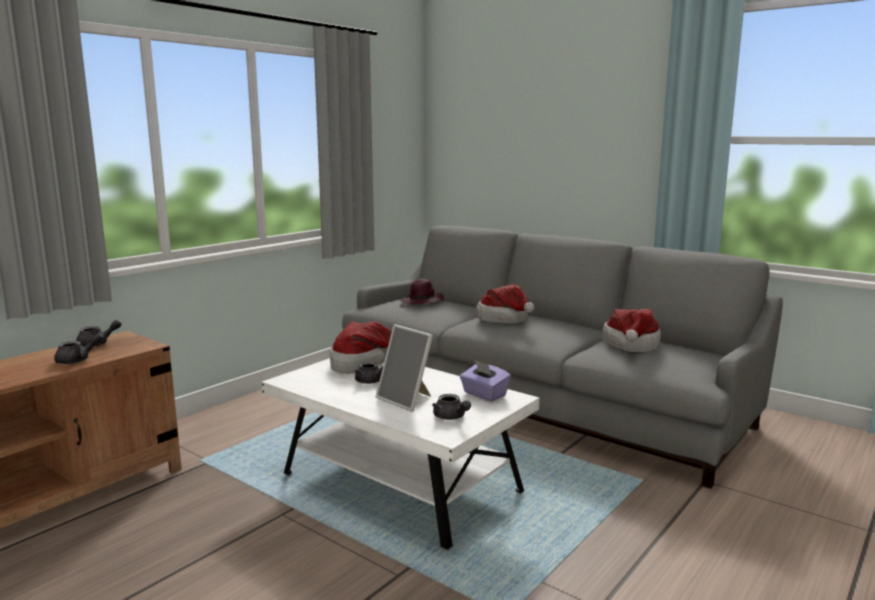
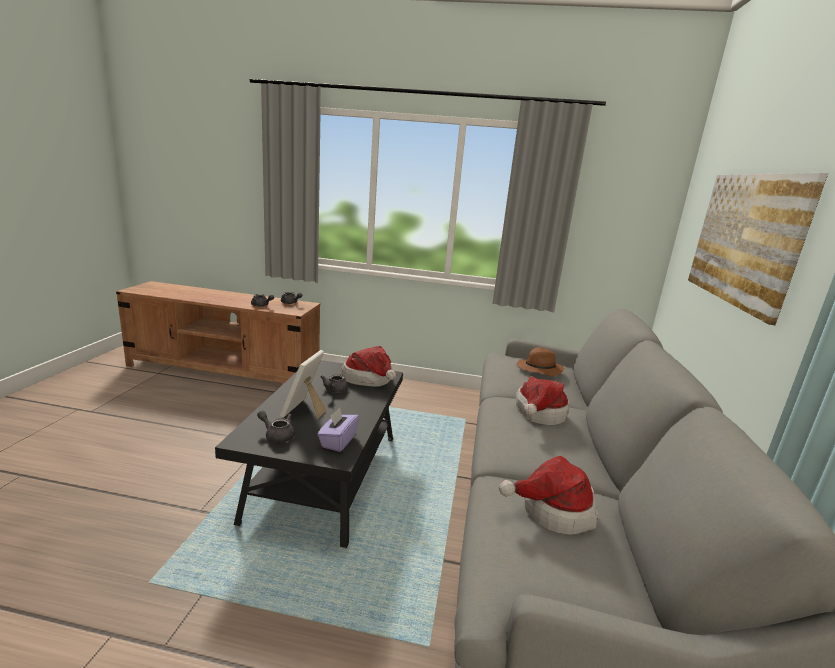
camera: 60 degrees right, 5 degrees up
(399, 484) = (325, 477): white coffee table -> black coffee table
(422, 302) = (538, 370): purple hat -> brown hat
(451, 417) = (277, 435): grey teapot -> grey teapot turned 90 degrees clockwise
(538, 143) = (744, 239): none -> picture

